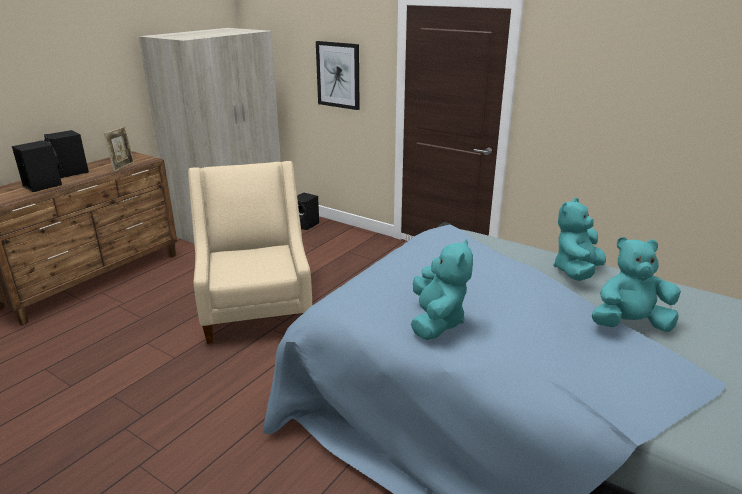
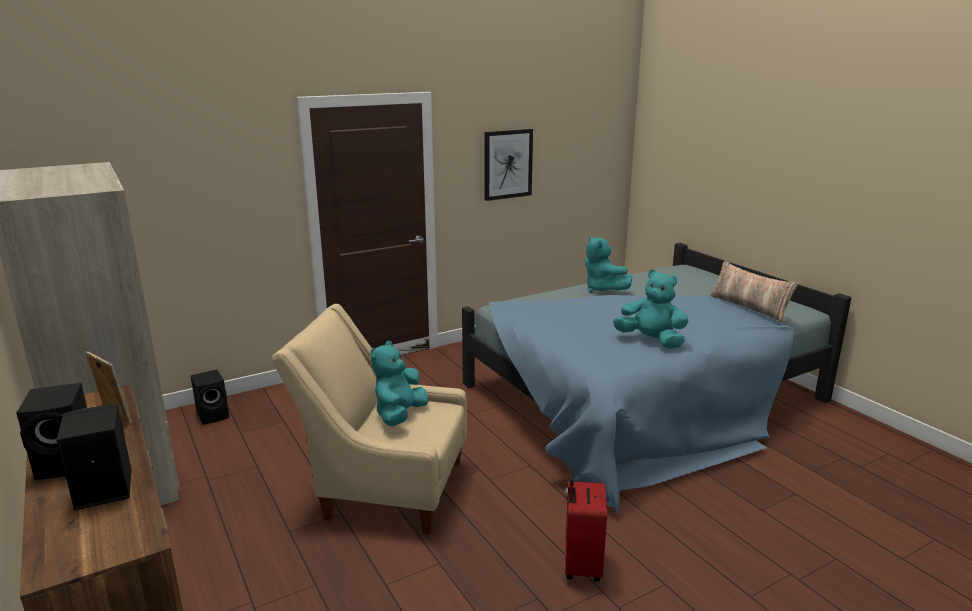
camera: 65 degrees left, 5 degrees down
(189, 430) = (581, 566): none -> red suitcase
(338, 75) = (217, 203): picture -> picture (507, 164)
(629, 324) = (678, 296): turquoise plush toy -> turquoise plush toy (399, 415)
(661, 388) = (749, 307): none -> pillow

